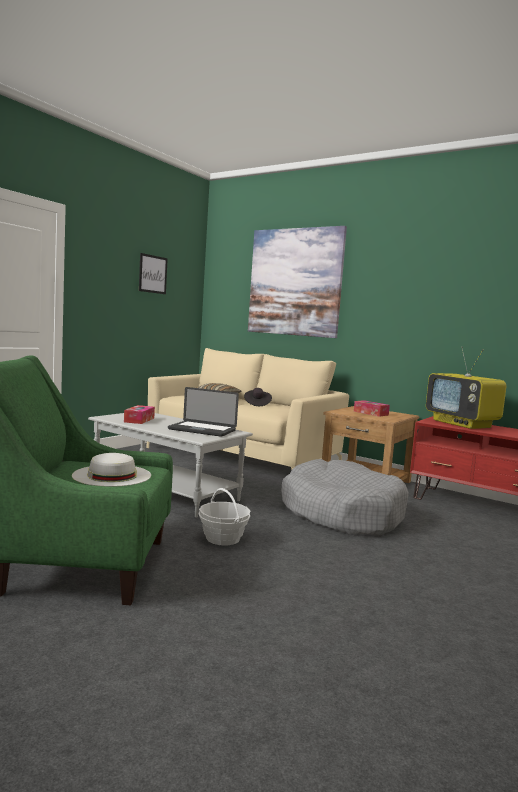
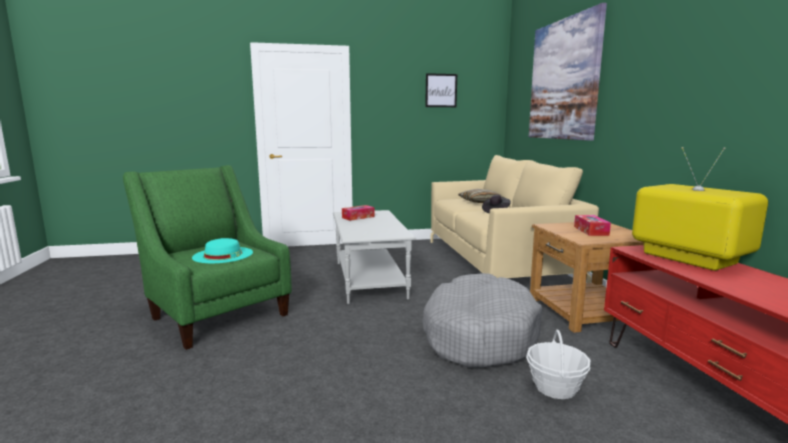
camera: 45 degrees right, 5 degrees up
(112, 475) = (223, 255): white hat -> turquoise hat
(202, 430) = (378, 230): laptop -> none
(223, 538) = (330, 325): basket -> basket (555, 387)
(462, 424) = (687, 258): television -> television turned 135 degrees clockwise

